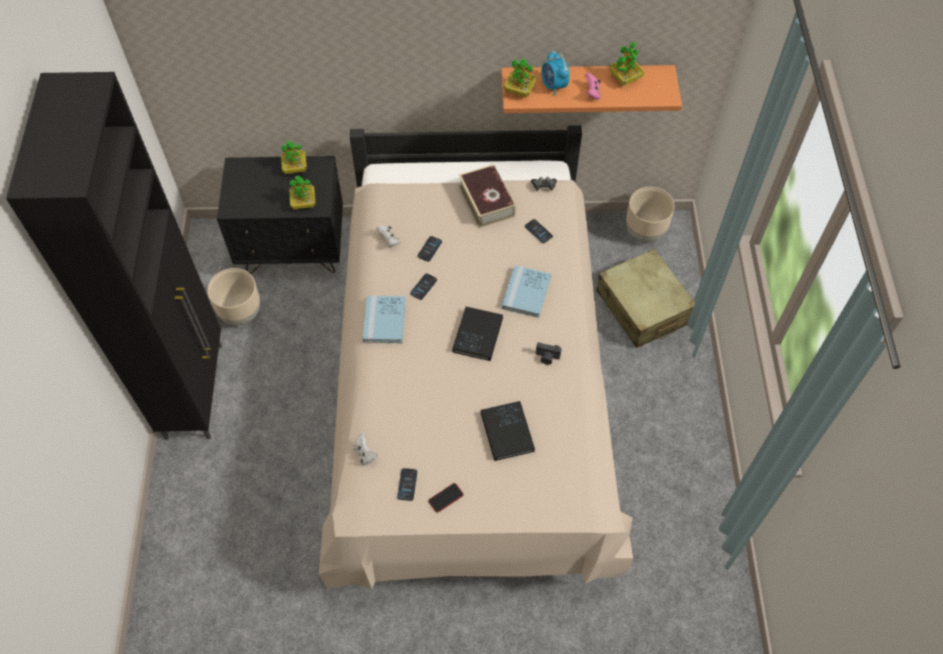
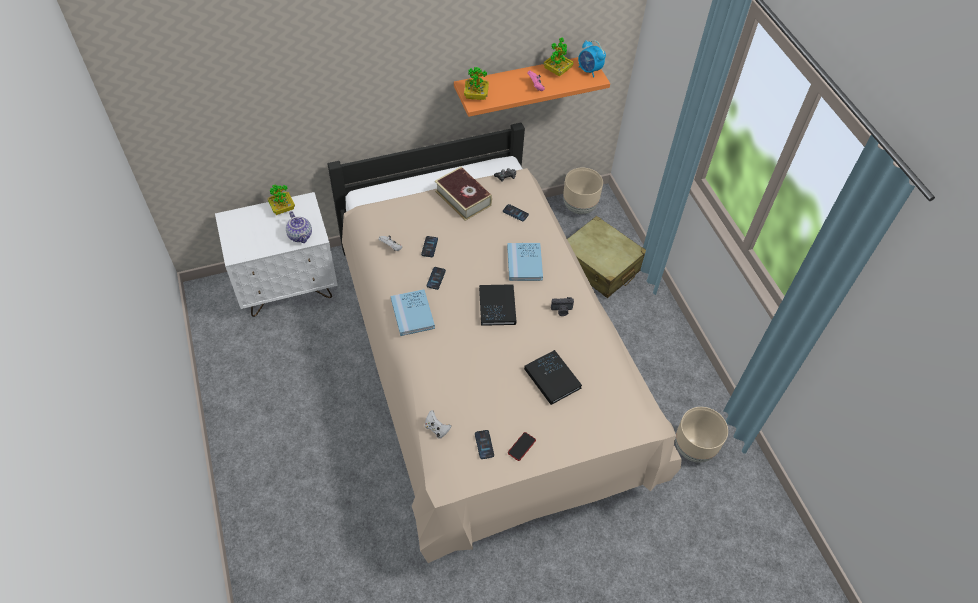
camera: 20 degrees left, 5 degrees down
(195, 389) = (237, 427): black cabinet -> none
(241, 312) = (257, 351): beige planter -> beige planter (693, 448)
(294, 250) = (288, 287): black nightstand -> white nightstand
(303, 203) = (301, 235): potted plant -> teapot
(553, 86) = (502, 87): alarm clock -> alarm clock (589, 71)

